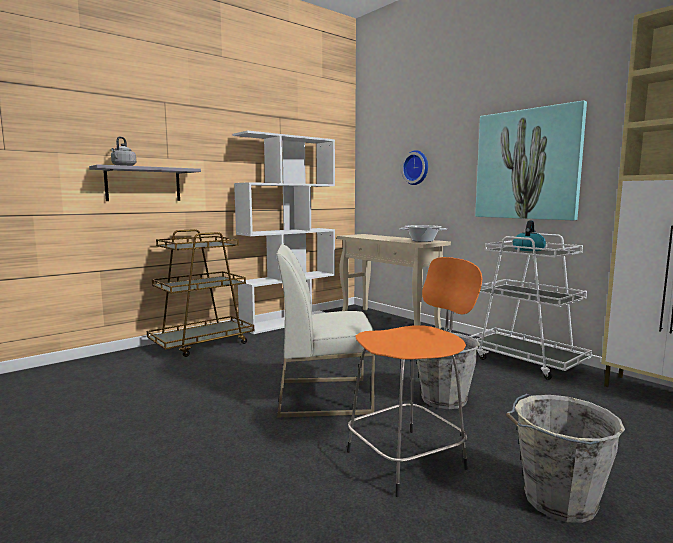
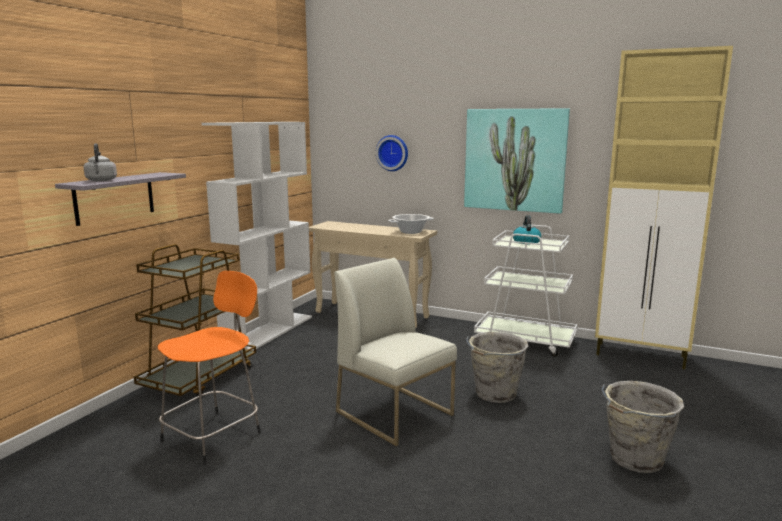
camera: 25 degrees left, 5 degrees up
(325, 396) = (395, 413): white chair -> white chair turned 75 degrees clockwise
(409, 459) = (517, 455): orange stool -> orange stool (214, 435)

